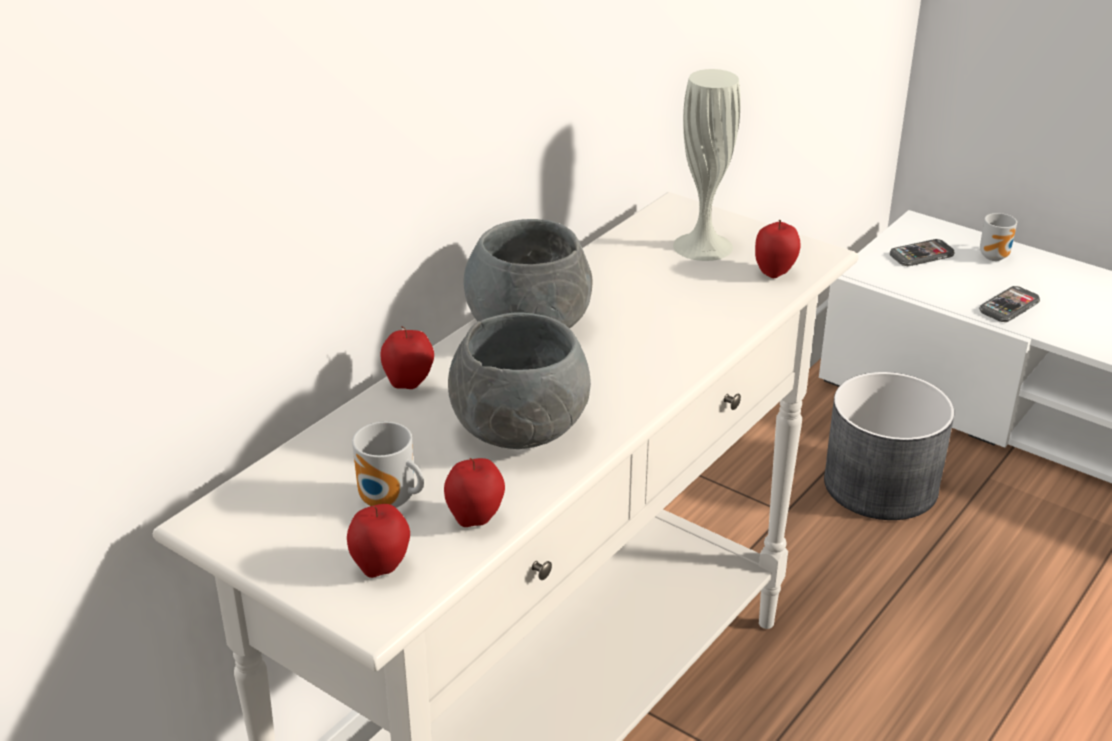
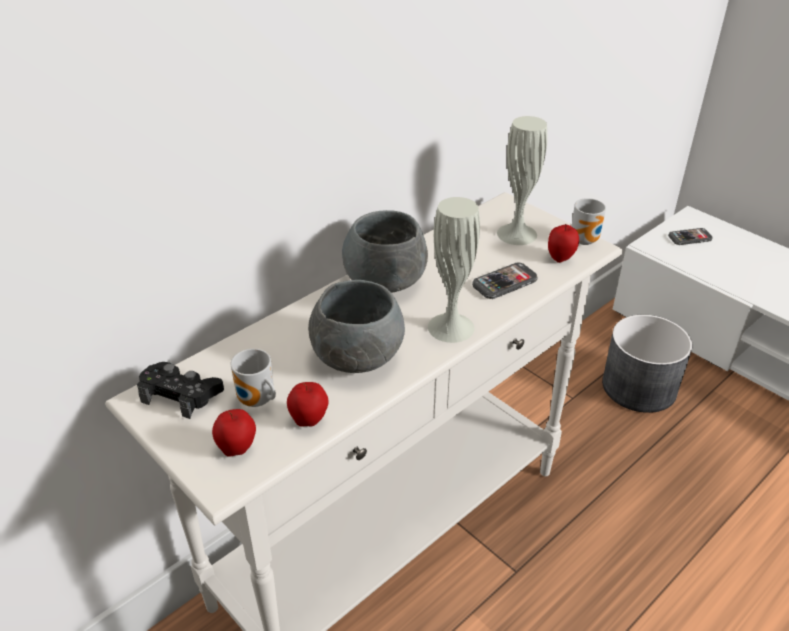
camera: 10 degrees right, 5 degrees up
(270, 507) = (181, 394): none -> black game controller
(409, 384) = (296, 315): apple -> none
(644, 377) = (451, 327): none -> white vase
(996, 256) = (740, 244): mug -> mug (586, 240)
(1009, 306) = (742, 280): phone -> phone (504, 282)

